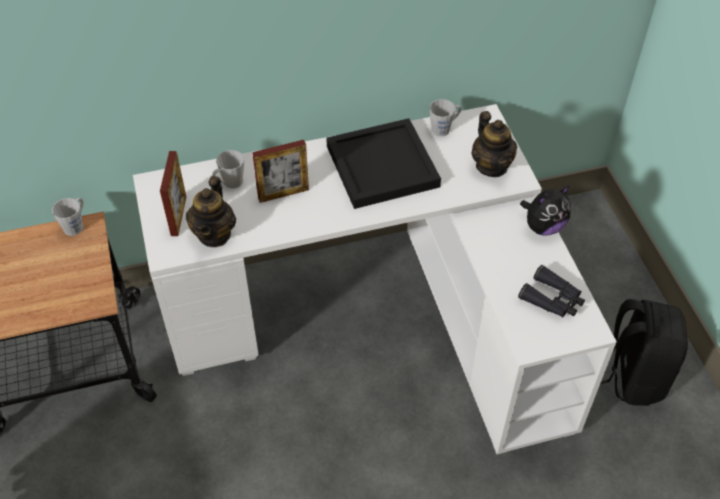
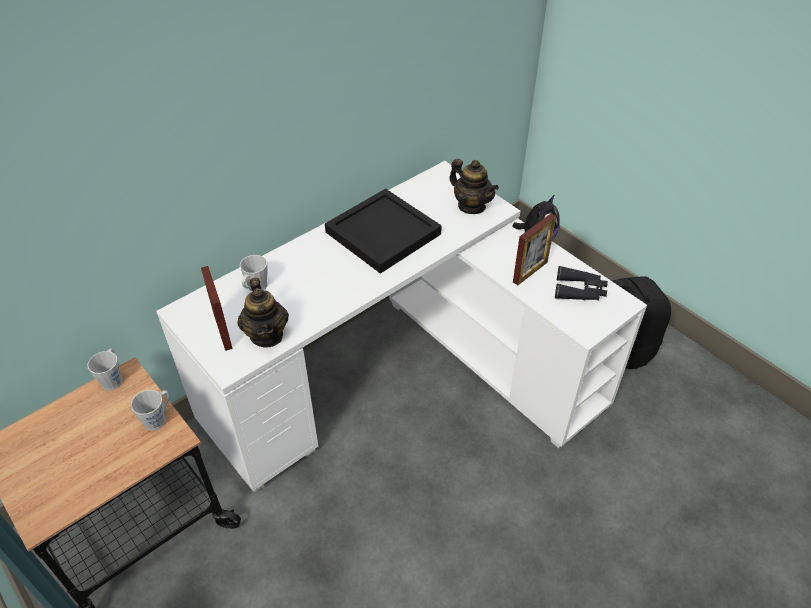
camera: 25 degrees left, 5 degrees down
(283, 194) = (310, 281): picture frame -> picture frame (530, 272)
(444, 128) = (415, 190): grey mug -> grey mug (158, 418)

